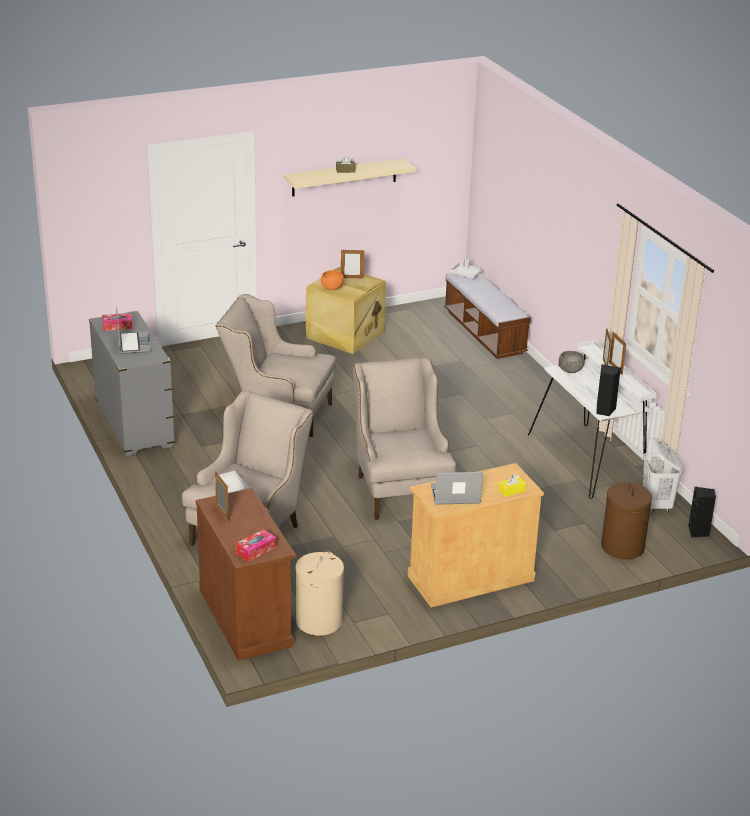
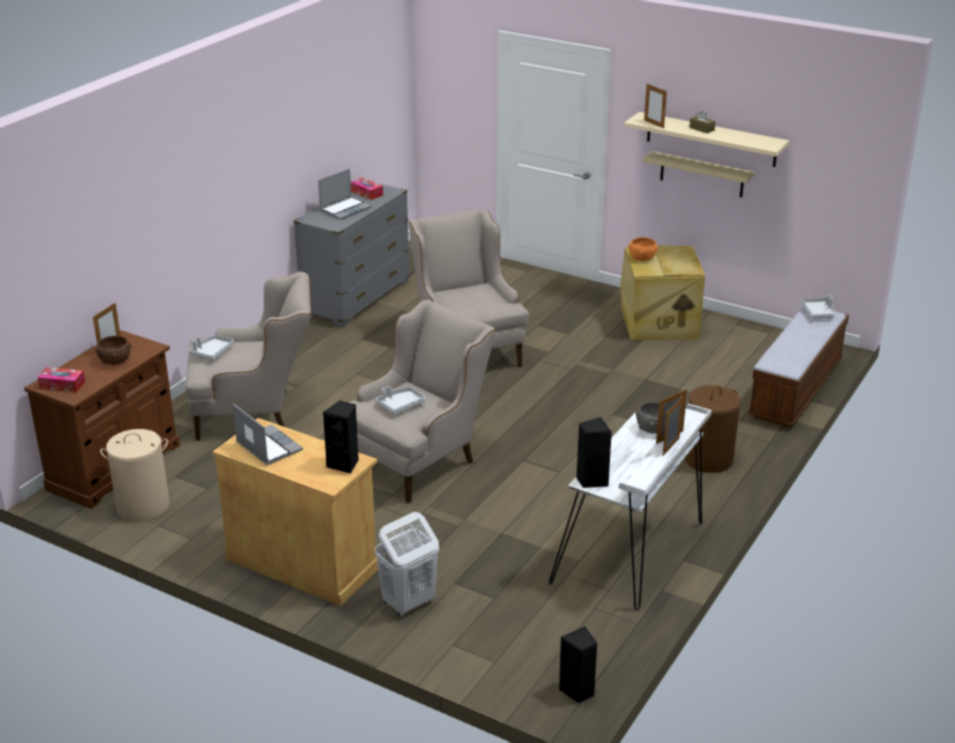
camera: 55 degrees right, 0 degrees up
(246, 517) = (115, 361): none -> brown bowl
(339, 207) = (702, 174): none -> beige shelf
(352, 278) = (677, 259): picture frame -> picture frame (654, 124)
(408, 444) = (400, 405): none -> grey tray
(510, 476) = (344, 464): none -> black speaker
(511, 491) = (314, 475): yellow tissue box -> none
(622, 547) = (476, 643): brown laundry basket -> brown laundry basket (708, 459)
(657, 505) = (598, 637): white laundry basket -> white laundry basket (408, 603)

